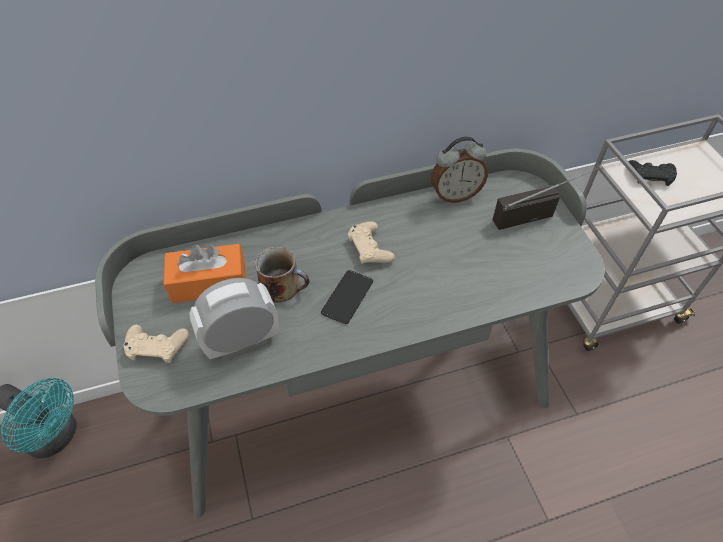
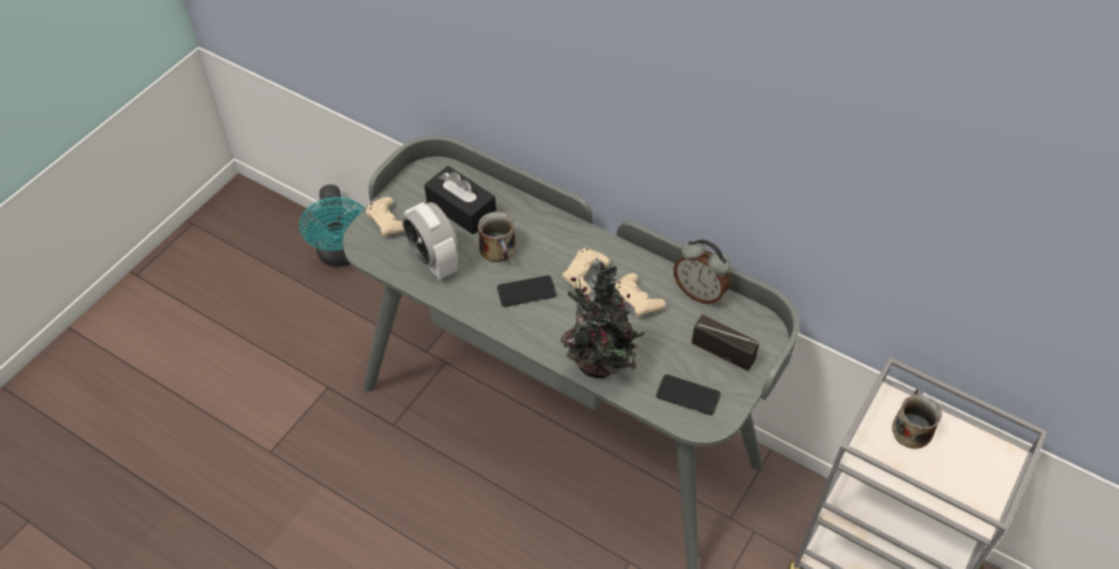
camera: 50 degrees right, 0 degrees up
(209, 283) = (461, 209): orange tissue box -> black tissue box
(242, 342) = (434, 261): alarm clock -> alarm clock turned 150 degrees counterclockwise
(427, 233) = (637, 300): none -> beige game controller
(472, 298) = (601, 366): none -> potted plant
(547, 264) = (688, 395): none -> phone
(650, 176) = (911, 428): black game controller -> mug

